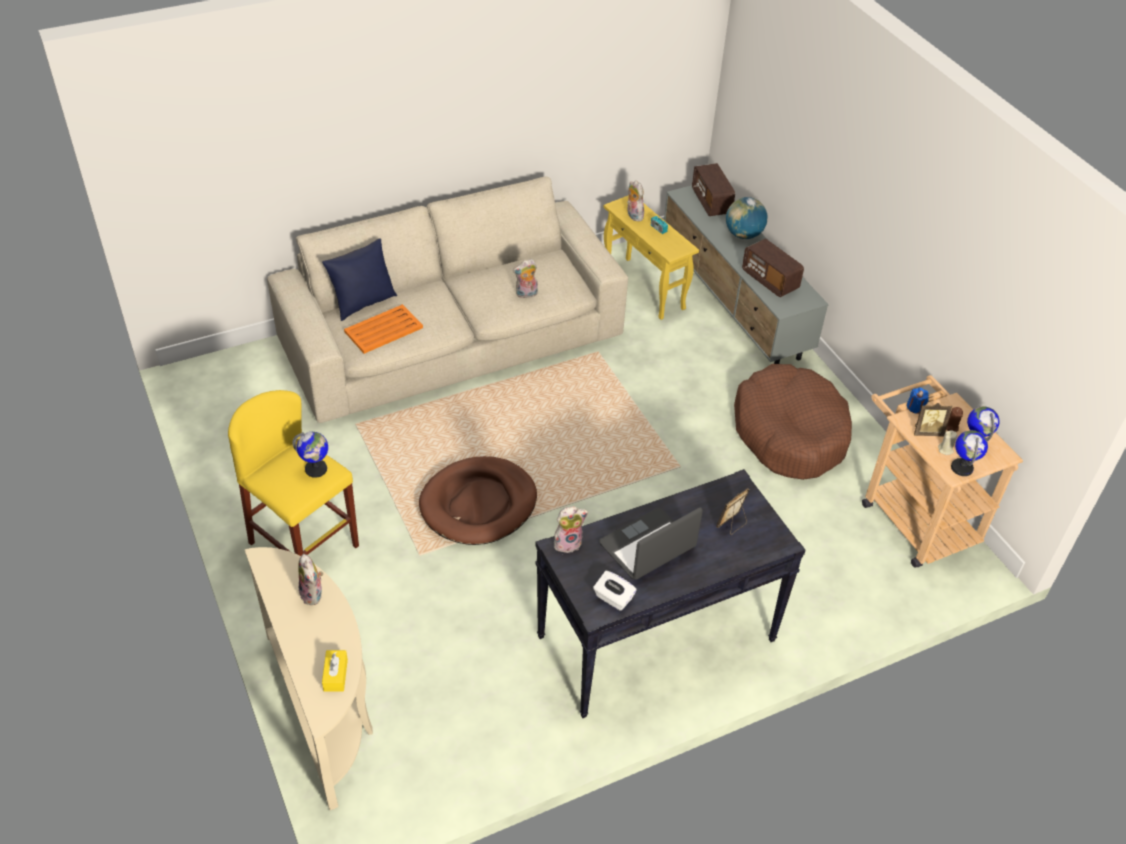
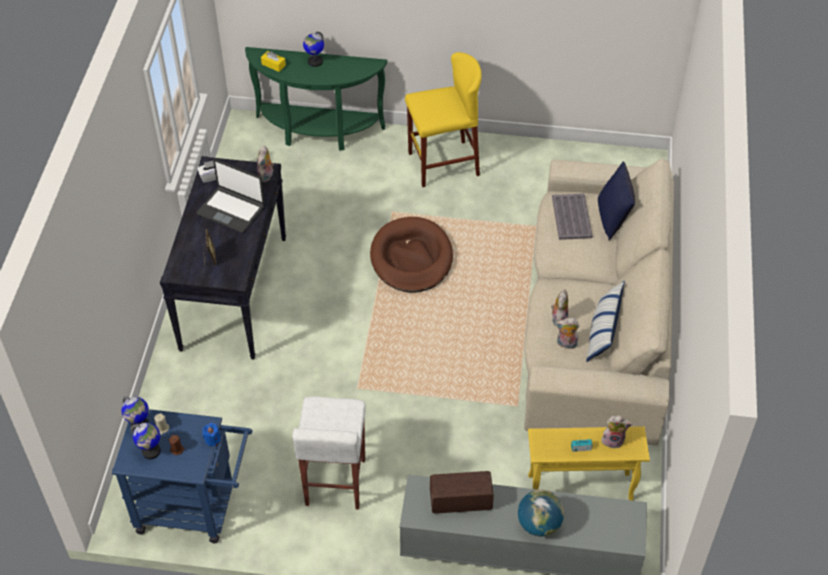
camera: 125 degrees right, 5 degrees up
(313, 594) = (332, 74): plush toy -> plush toy (566, 344)
(316, 469) = (433, 113): globe -> globe (315, 61)
(325, 709) = (317, 133): beige console table -> green console table
(383, 330) = (571, 217): orange tray -> grey tray
(516, 265) = (602, 331): none -> pillow
(648, 546) = (231, 210): laptop -> laptop turned 120 degrees clockwise
(711, 202) = (606, 530): radio -> none
(789, 433) = (334, 483): brown dog bed -> white stool
(913, 516) = (195, 508): beige cart -> blue cart
(927, 432) = (186, 430): picture frame -> none

